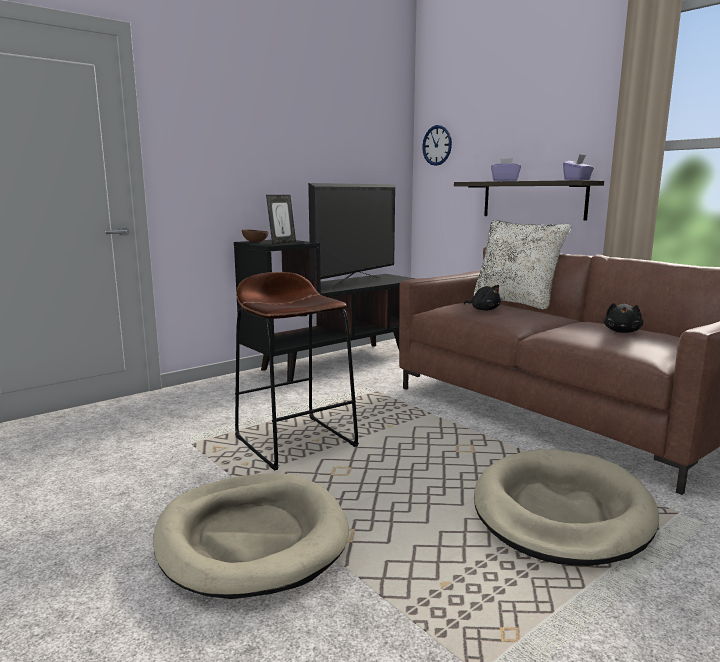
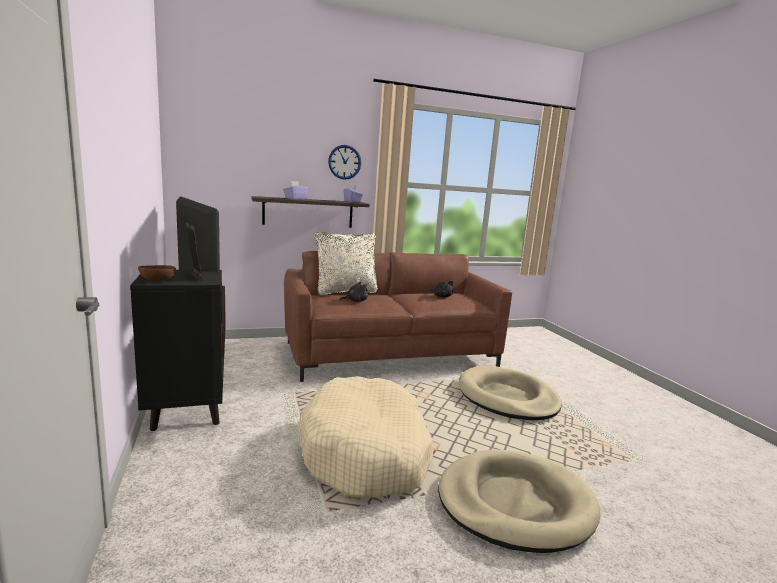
camera: 70 degrees left, 0 degrees up
(295, 441) = (366, 452): brown stool -> beige dog bed
(437, 145) = (198, 158): wall clock -> wall clock (344, 162)

